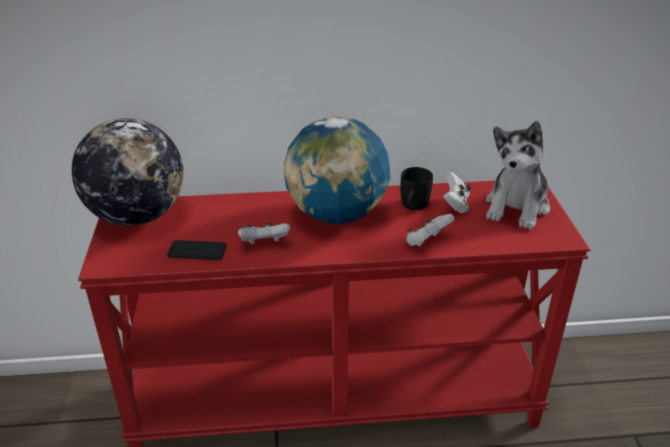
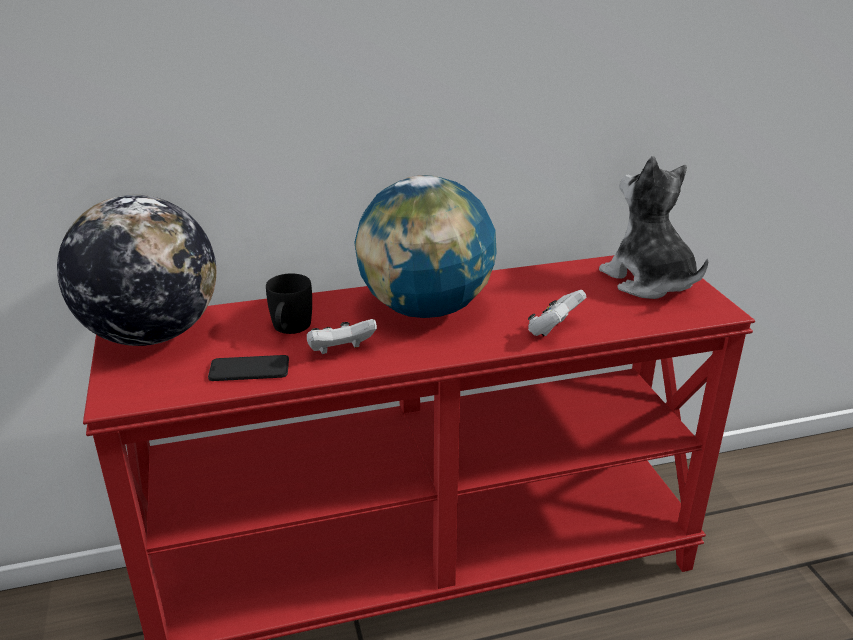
camera: 10 degrees left, 5 degrees down
(413, 206) = (521, 292): black mug -> black mug (289, 329)
(455, 204) = (572, 285): white game controller -> none
(517, 207) = (648, 282): plush toy -> plush toy turned 135 degrees clockwise

